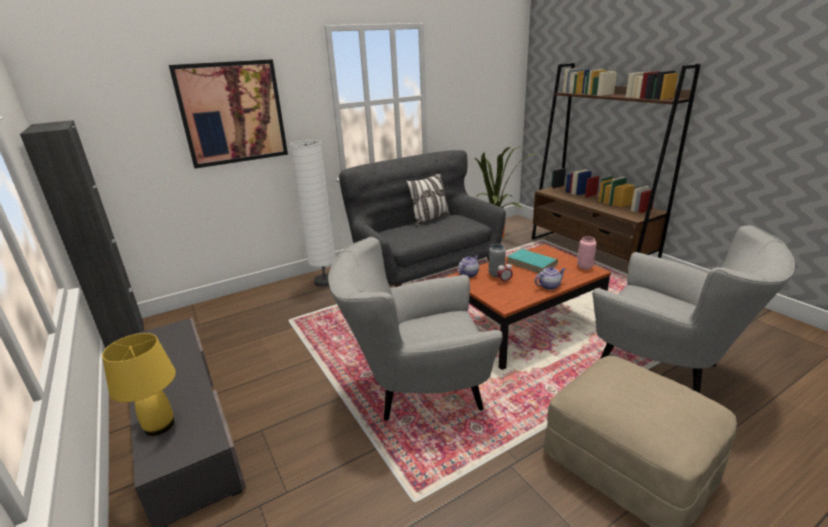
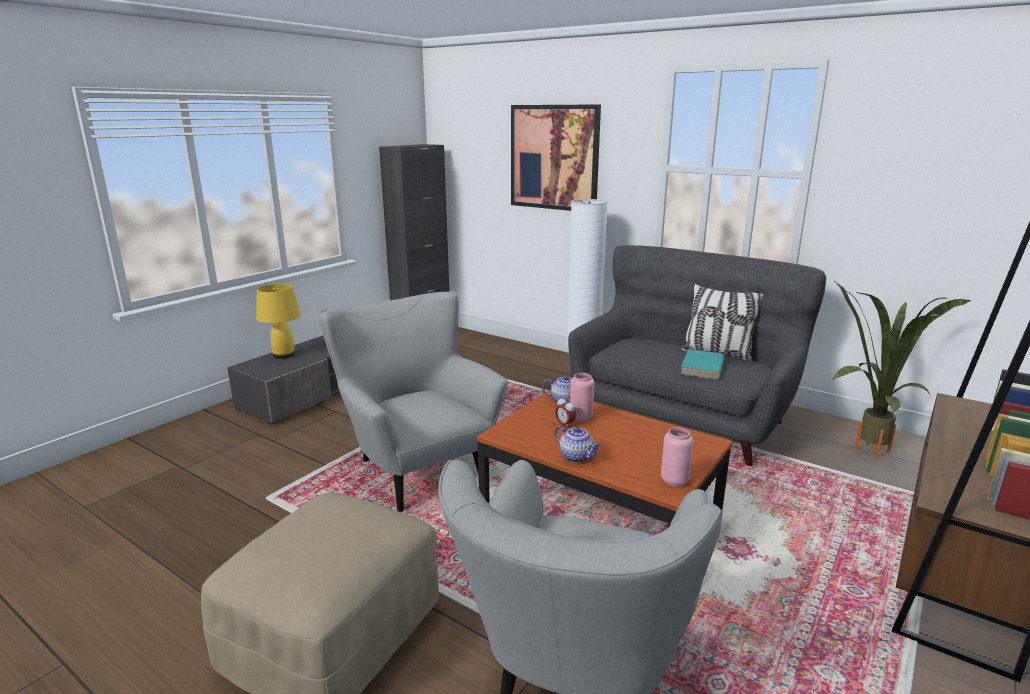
camera: 65 degrees right, 5 degrees down
(496, 274) = (581, 417): grey vase -> pink vase
(532, 263) = (642, 437): turquoise book -> turquoise book (702, 368)

